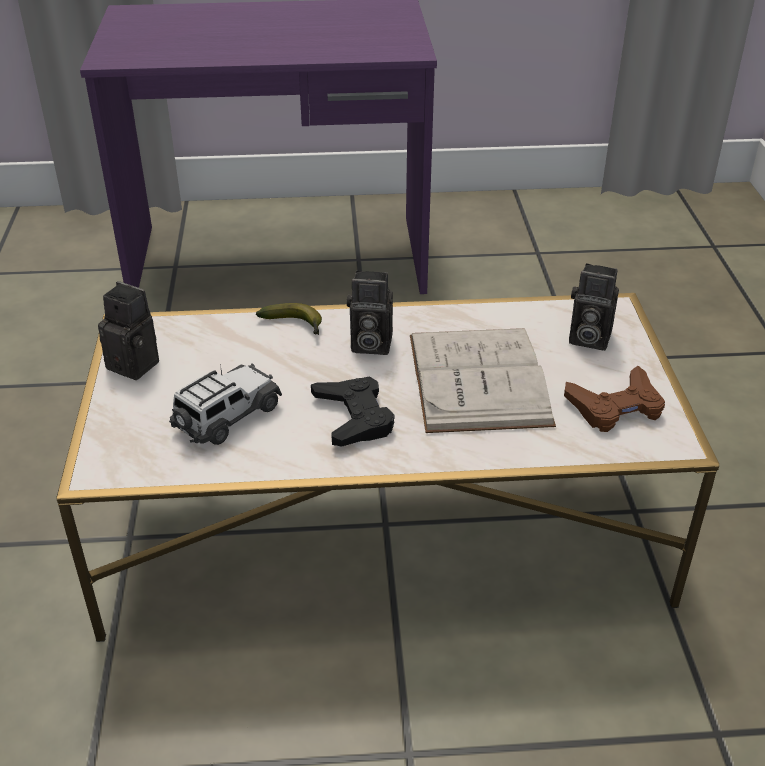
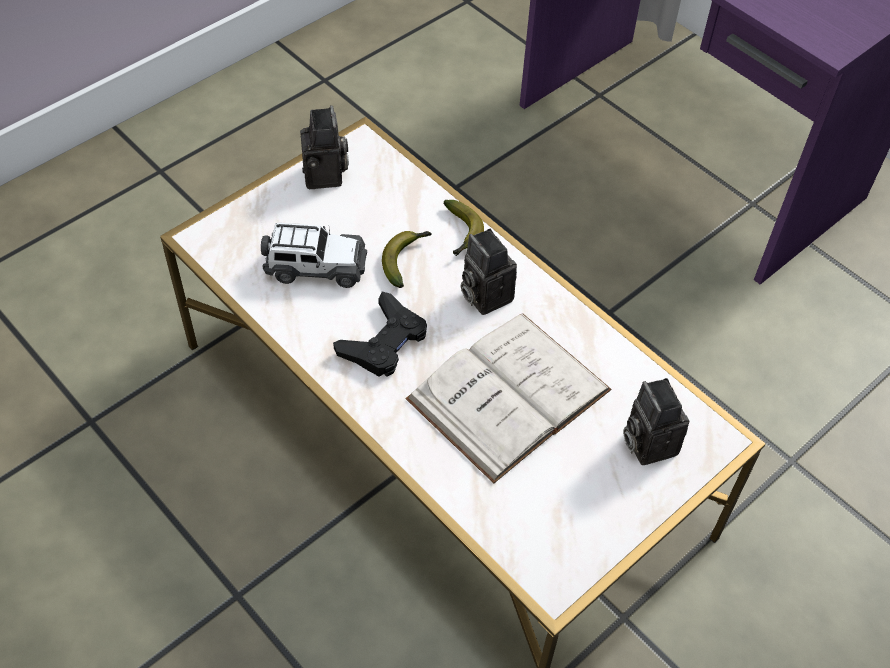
camera: 50 degrees right, 15 degrees up
(284, 365) = (405, 259): none -> banana
(615, 407) = (563, 514): brown game controller -> none

